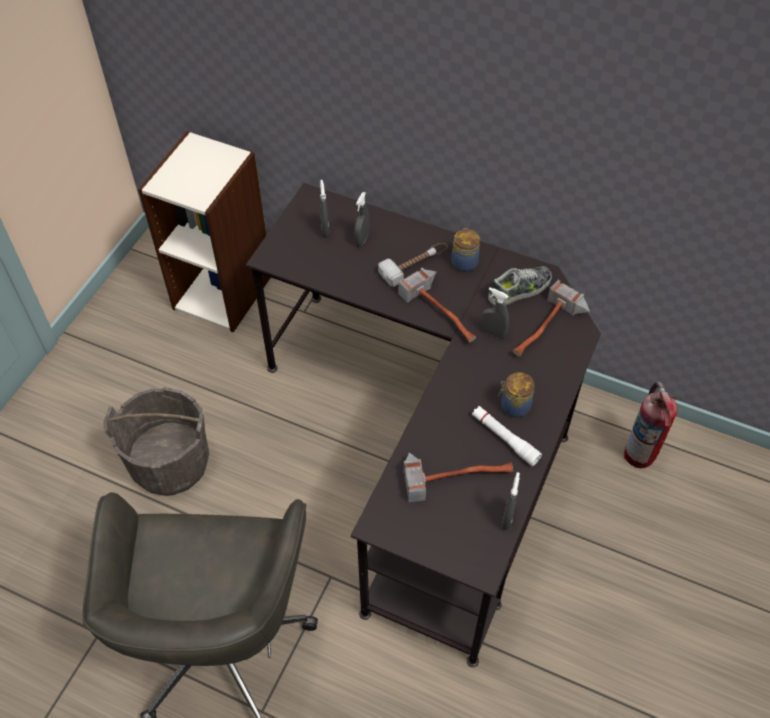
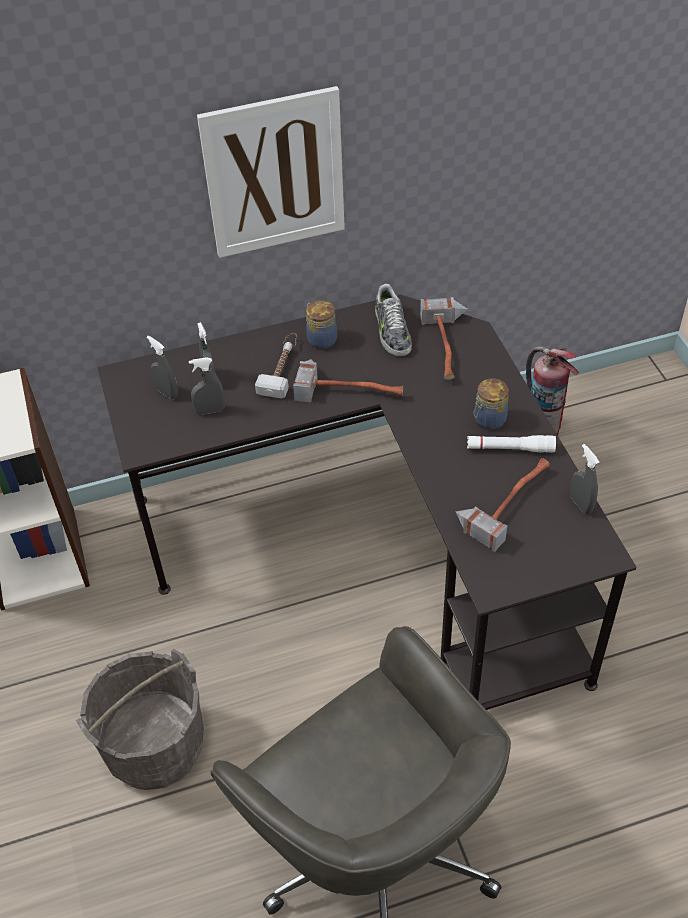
camera: 40 degrees left, 5 degrees down
(473, 110) = (274, 174): none -> picture
(493, 333) = (408, 377): grey spray bottle -> grey spray bottle (210, 410)
(520, 290) = (391, 331): shoe -> shoe turned 150 degrees clockwise

